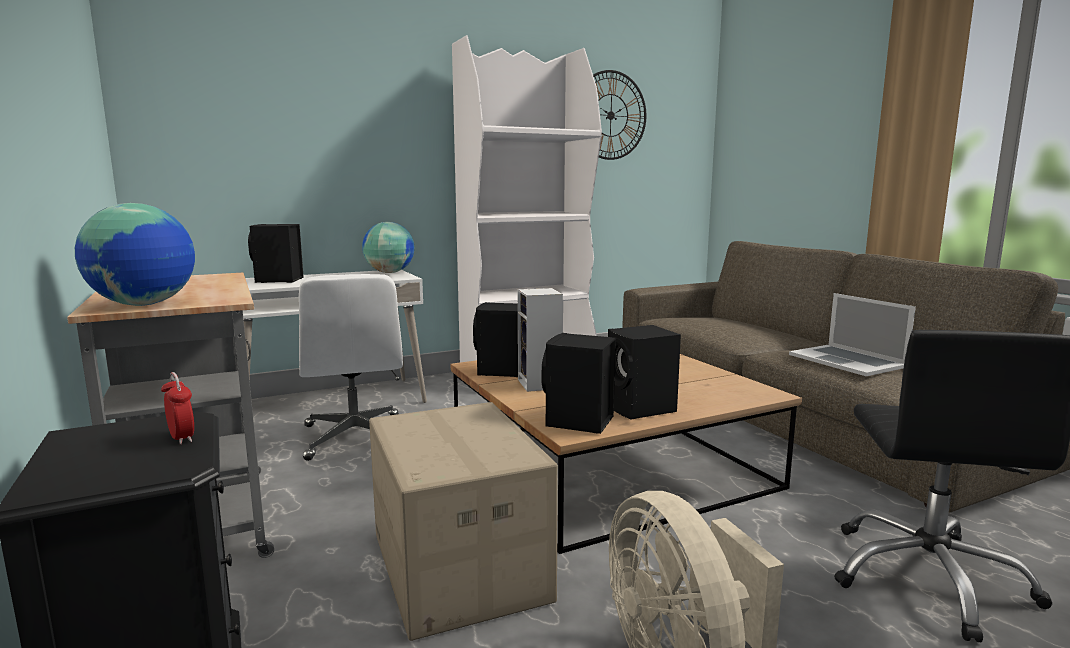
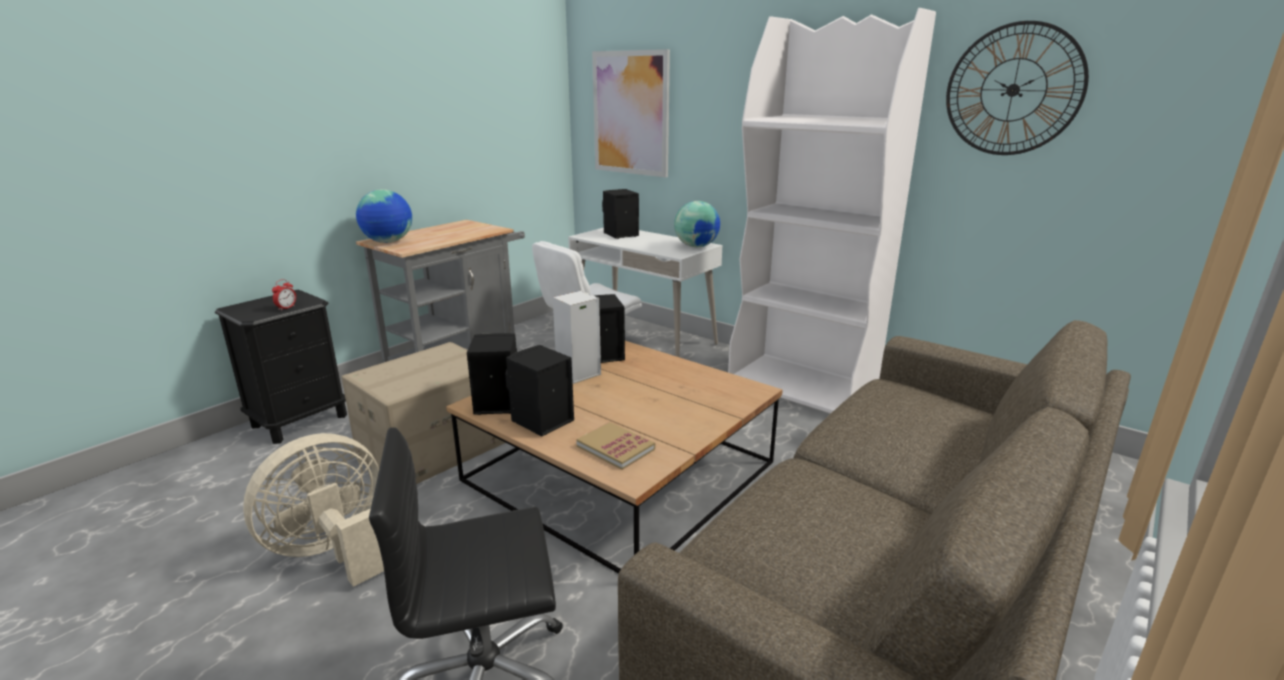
camera: 65 degrees right, 10 degrees up
(240, 130) = (631, 113): none -> picture
(713, 392) = (615, 448): none -> book
(847, 360) = (791, 518): laptop -> none

